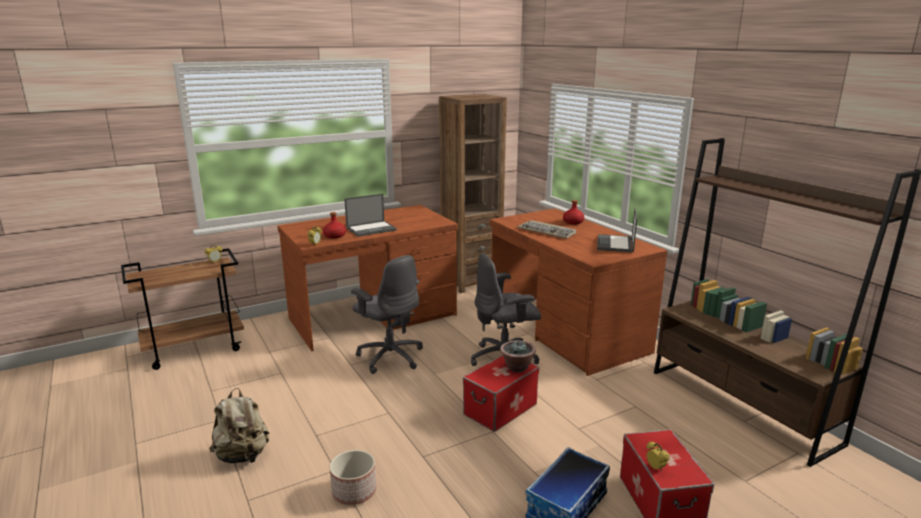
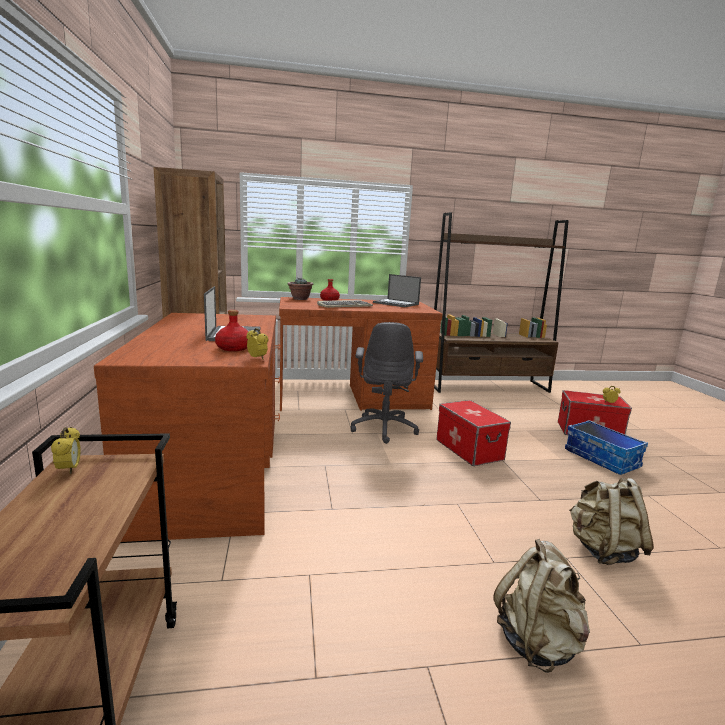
camera: 70 degrees left, 5 degrees down
(353, 491) = (603, 550): planter -> beige backpack
(390, 356) = (333, 479): grey office chair -> none
(517, 367) = (469, 406): potted plant -> potted plant (300, 299)

